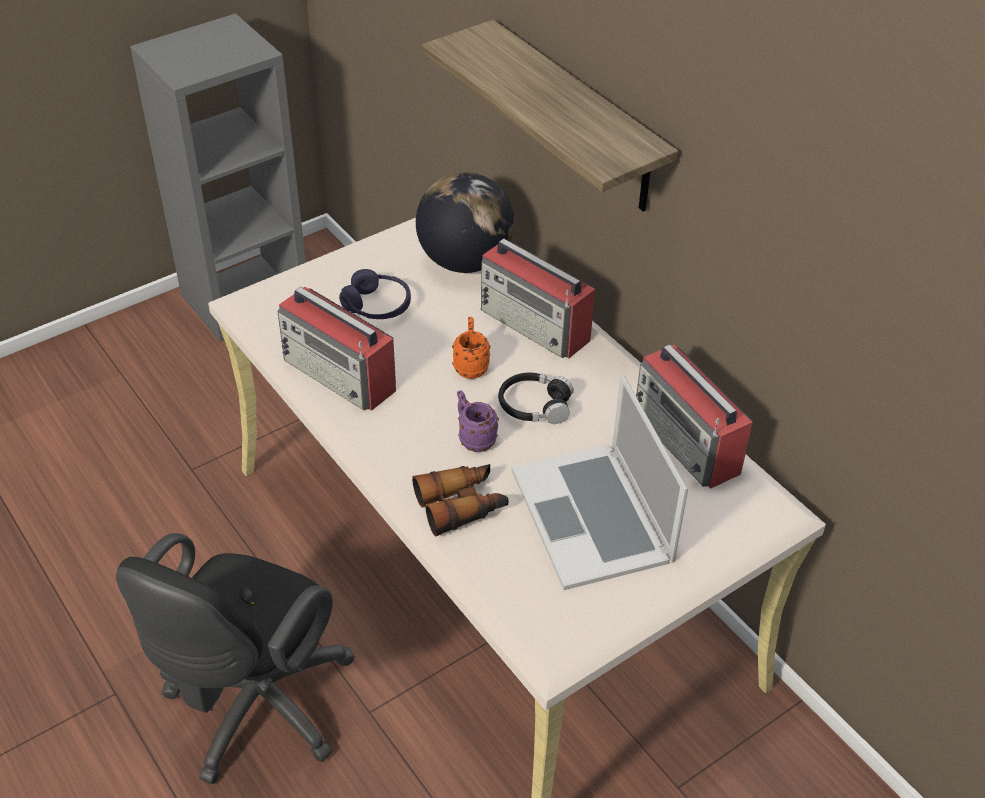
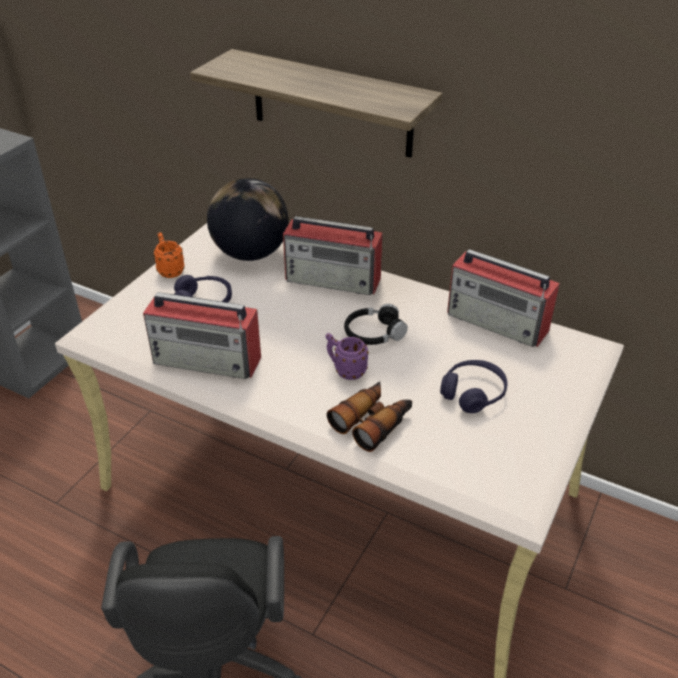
camera: 25 degrees left, 5 degrees down
(471, 365) = (306, 321): orange mug -> orange mug (169, 270)
(592, 515) = (473, 393): laptop -> purple headphones

